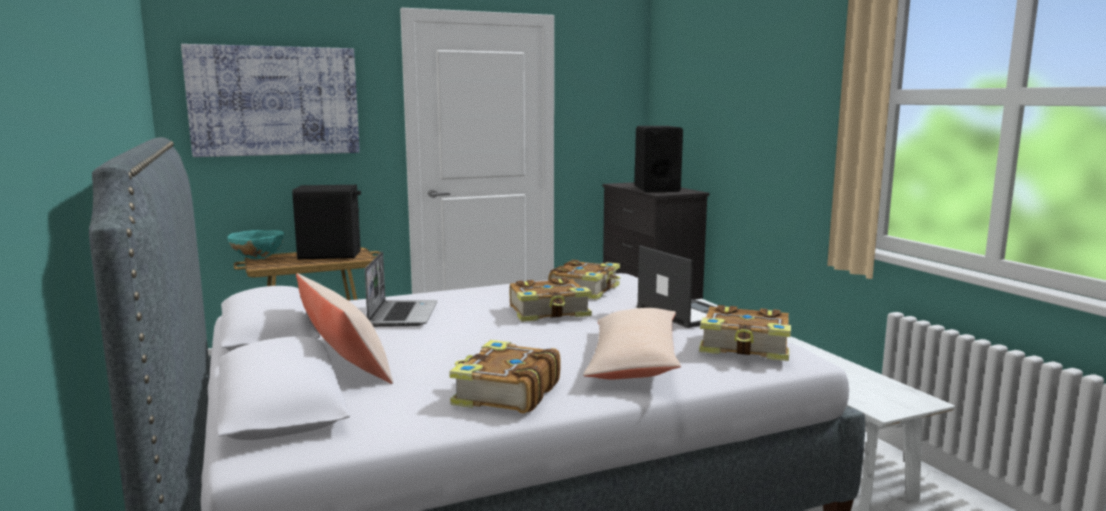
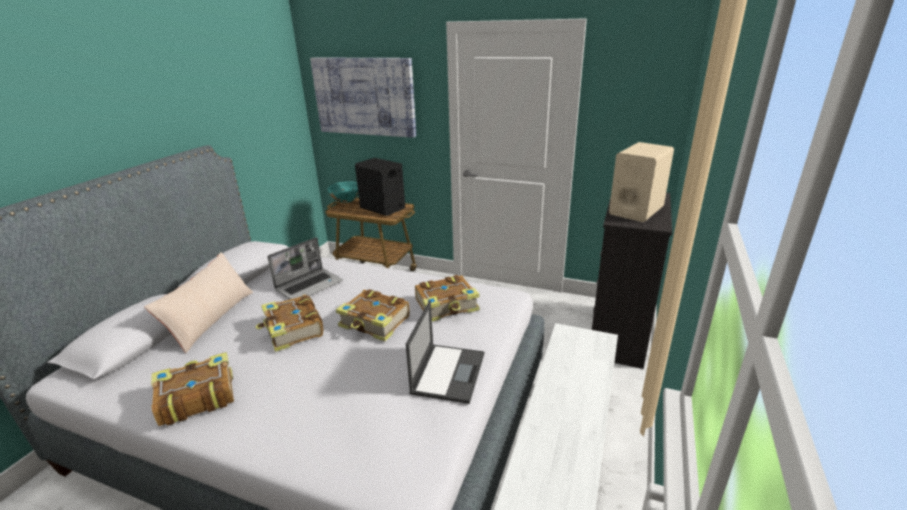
camera: 45 degrees right, 15 degrees up
(633, 360) = (305, 411): beige pillow -> none
(656, 189) = (636, 210): black speaker -> beige speaker
(746, 347) = (386, 449): book -> book (293, 330)

